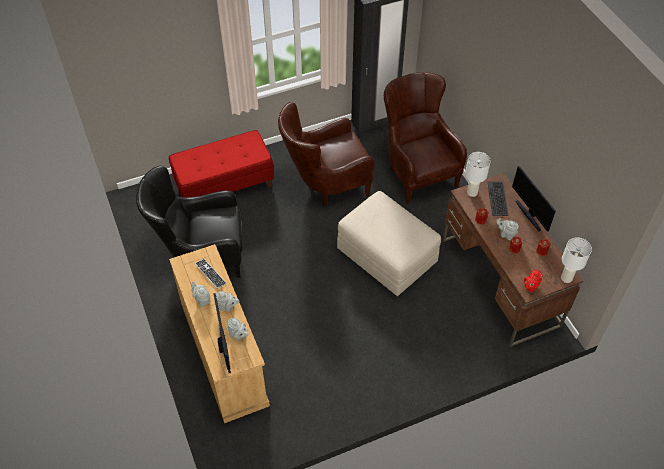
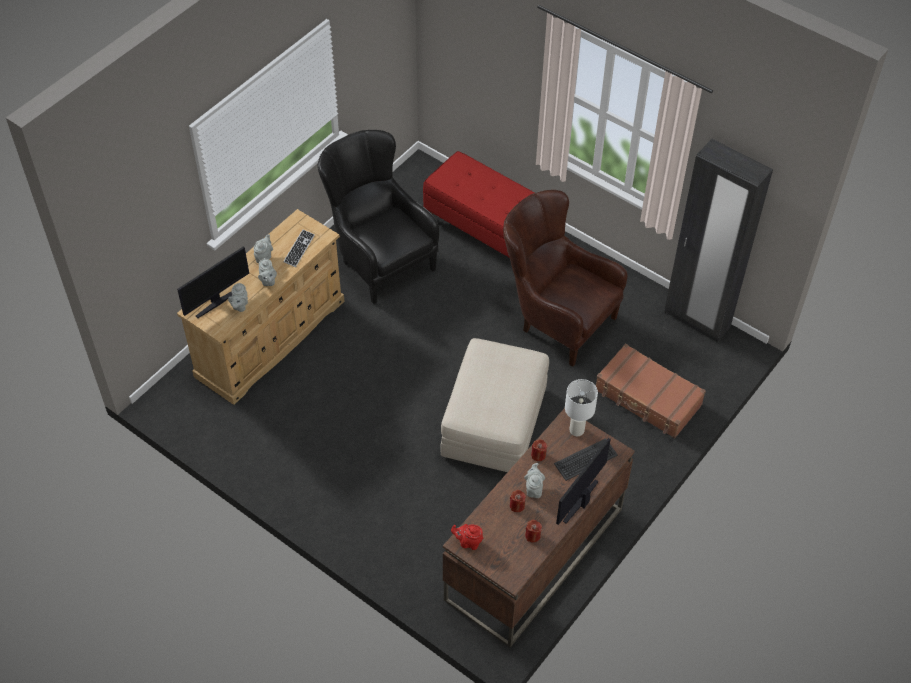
camera: 60 degrees right, 0 degrees up
(417, 171) = (647, 398): brown armchair -> brown suitcase
(566, 278) = (507, 576): white table lamp -> none

